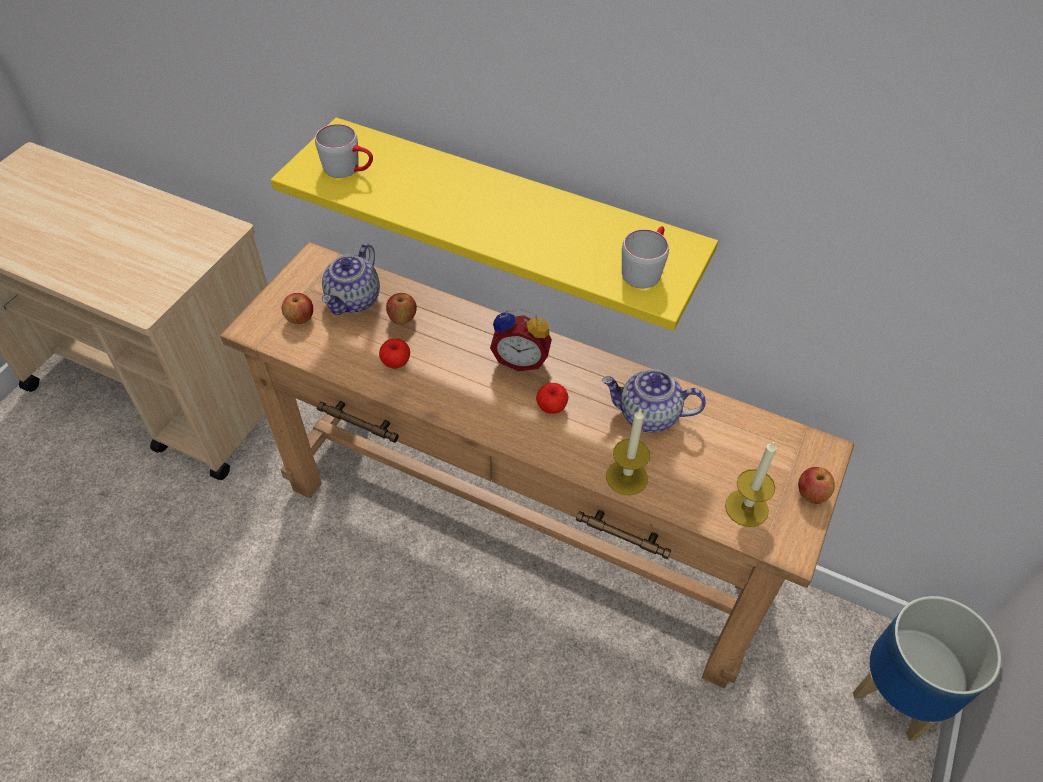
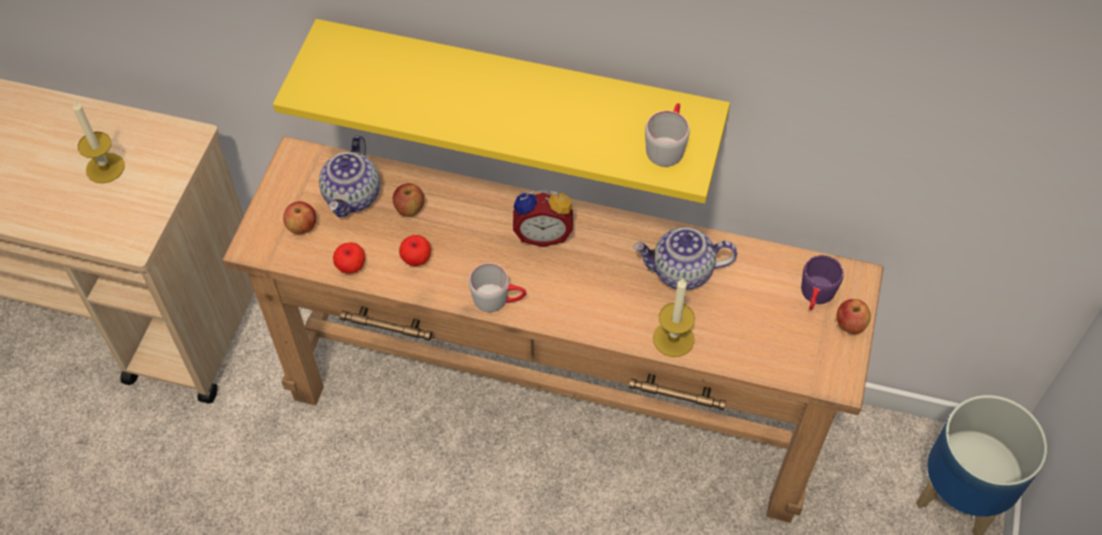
camera: 10 degrees left, 5 degrees up
(349, 169) = (350, 79): grey mug -> grey mug (498, 299)
(551, 407) = (585, 280): apple -> apple (351, 266)
(746, 508) = (792, 349): candle -> candle (105, 168)
(779, 461) = (815, 297): none -> purple mug

